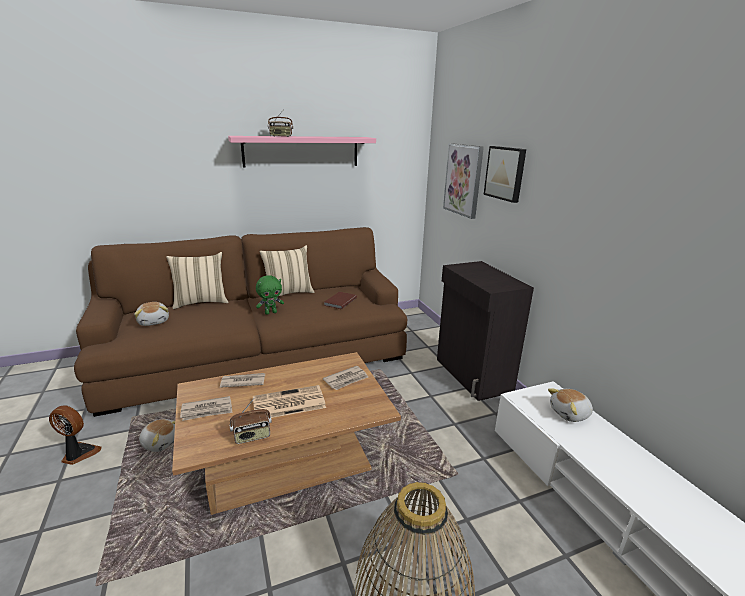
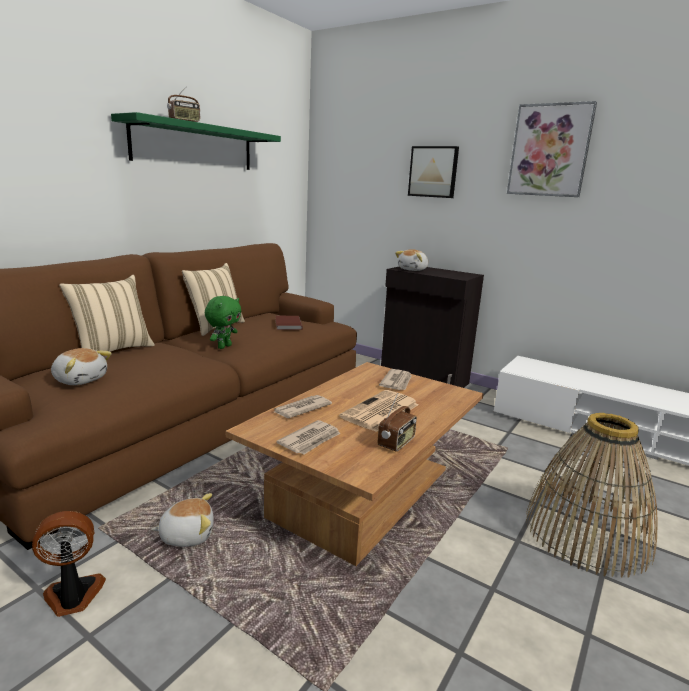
camera: 35 degrees left, 5 degrees down
(301, 151) = (195, 146): pink shelf -> green shelf
(463, 180) = (371, 185): picture -> picture (549, 150)
(570, 414) = (557, 371): plush toy -> plush toy (413, 270)

